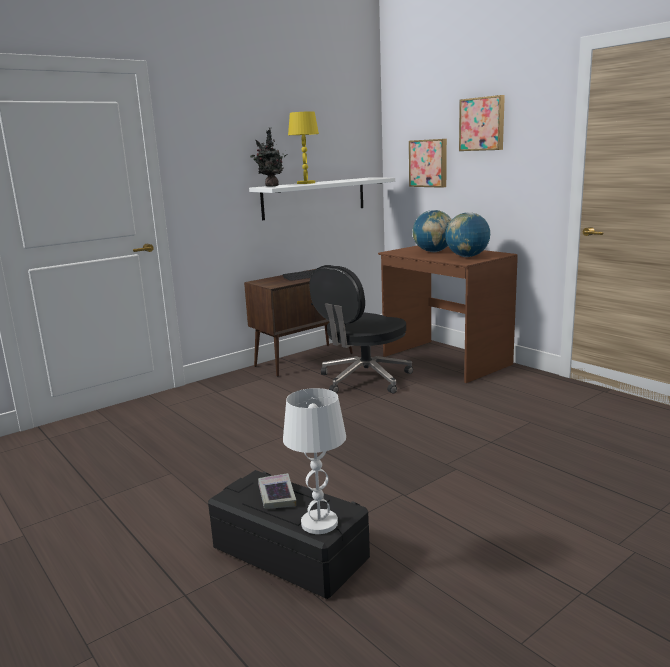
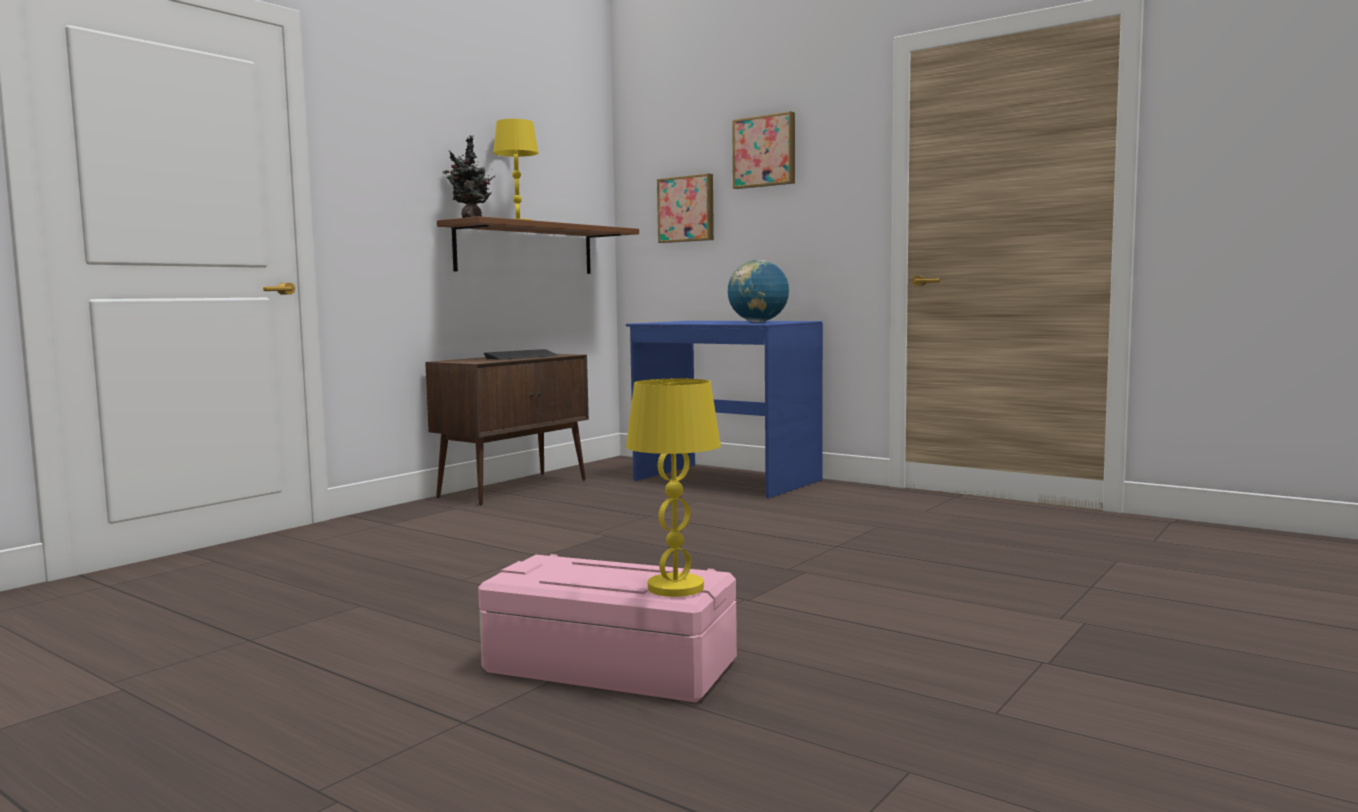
camera: 15 degrees left, 10 degrees down
(276, 495) = (590, 571): book -> none
(288, 554) = (608, 667): black storage box -> pink storage box
(314, 198) = (526, 249): white shelf -> brown shelf
(319, 523) = (675, 587): white table lamp -> yellow table lamp
(363, 379) = (618, 501): black office chair -> none
(433, 252) = (705, 321): globe -> none
(444, 360) = (725, 480): brown desk -> blue desk

